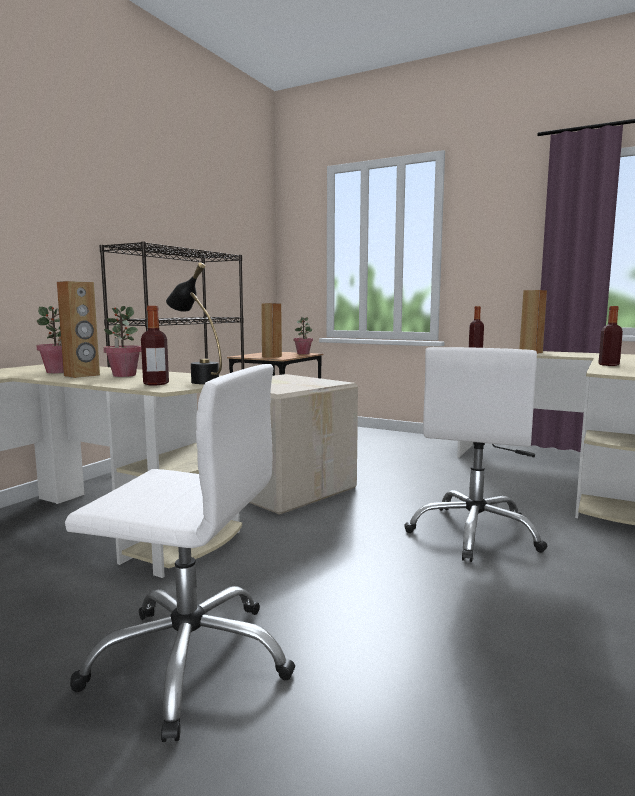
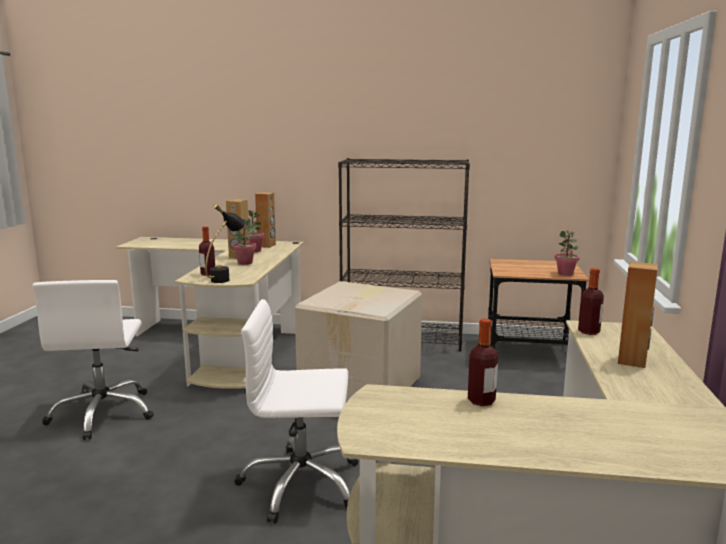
camera: 70 degrees right, 5 degrees up
(272, 356) = (513, 269): brown speaker -> brown speaker (267, 245)

